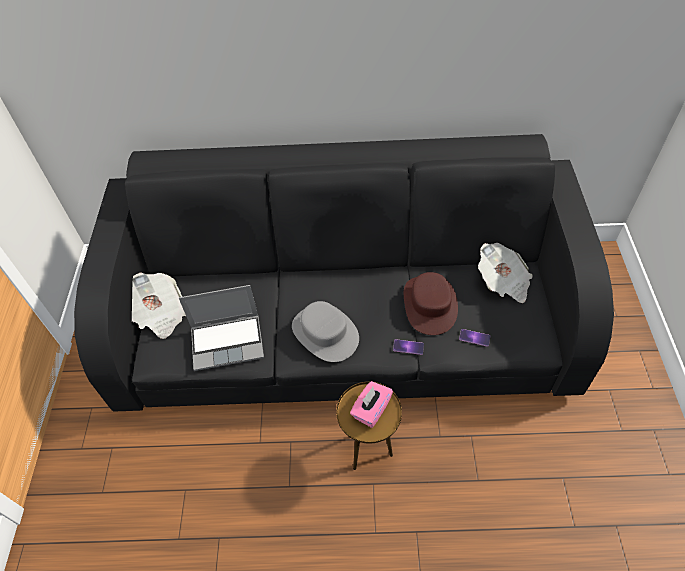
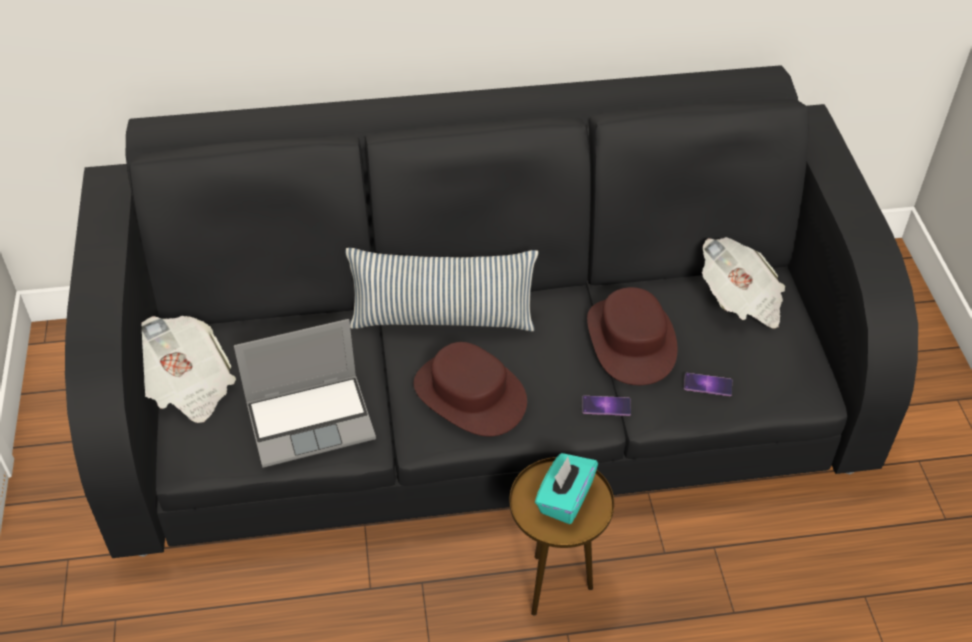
camera: 10 degrees left, 5 degrees down
(316, 282) = (442, 319): none -> pillow
(324, 333) = (469, 395): grey hat -> brown hat
(371, 410) = (564, 499): pink tissue box -> turquoise tissue box

